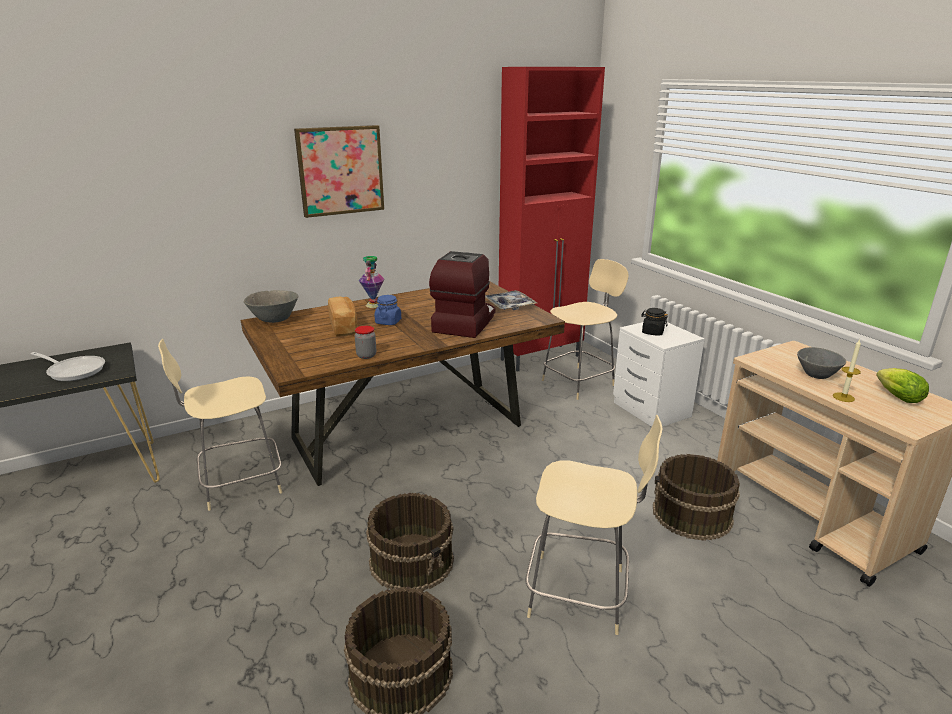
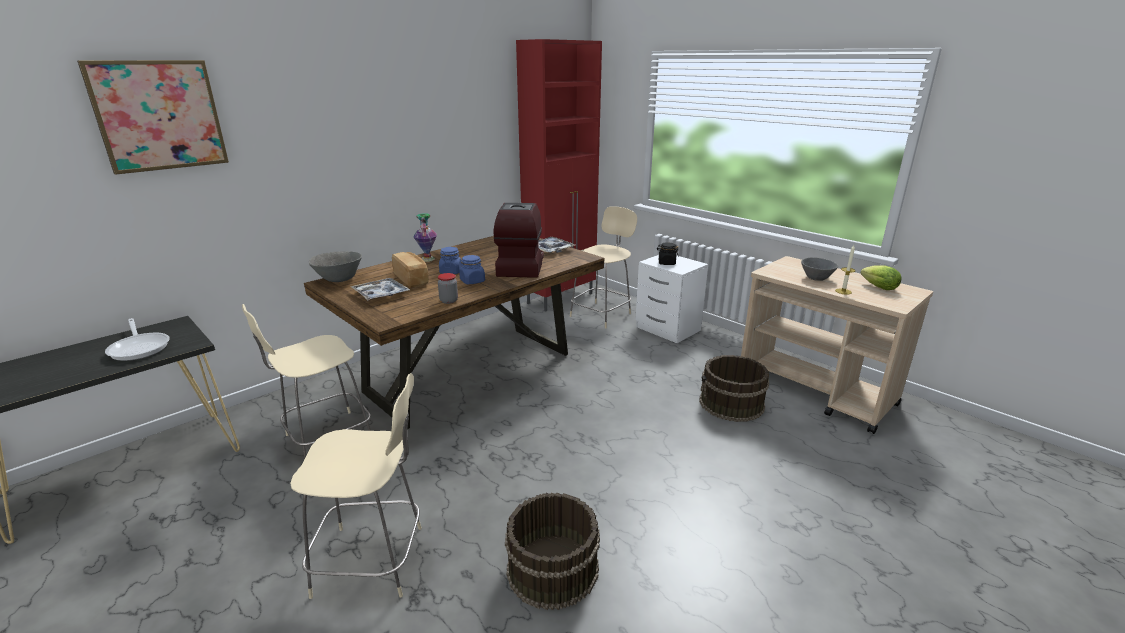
camera: 15 degrees left, 0 degrees up
(74, 371) = (140, 348): frying pan -> frying pan turned 45 degrees clockwise
(304, 341) = (381, 294): none -> tray
(340, 170) = (383, 135): picture -> picture (158, 115)
(404, 335) = (472, 281): none -> blue jar
(412, 560) = (522, 477): brown bucket -> none
(581, 594) = (673, 477): beige chair -> beige chair (374, 560)

